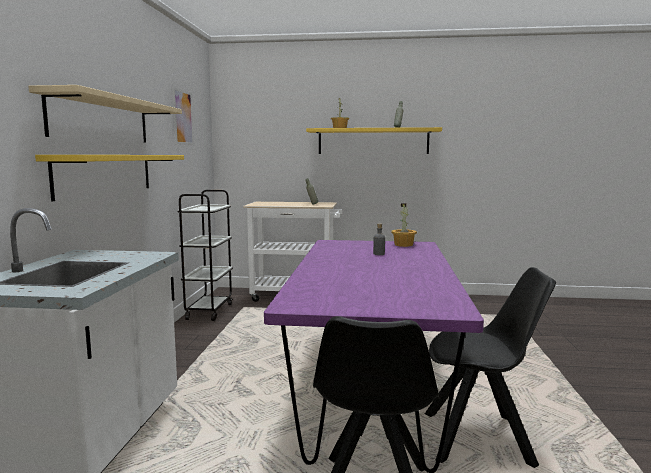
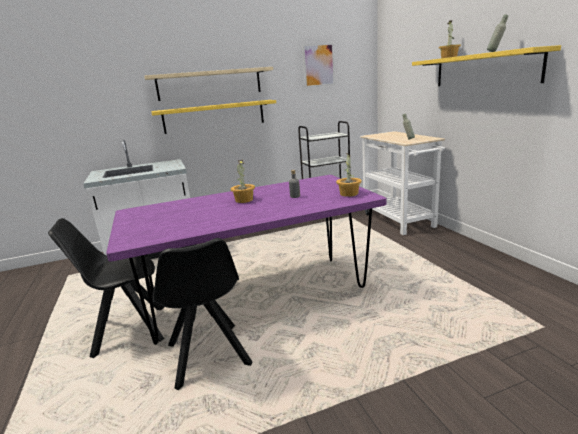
camera: 65 degrees right, 10 degrees up
(355, 265) = (244, 200): none -> potted plant

